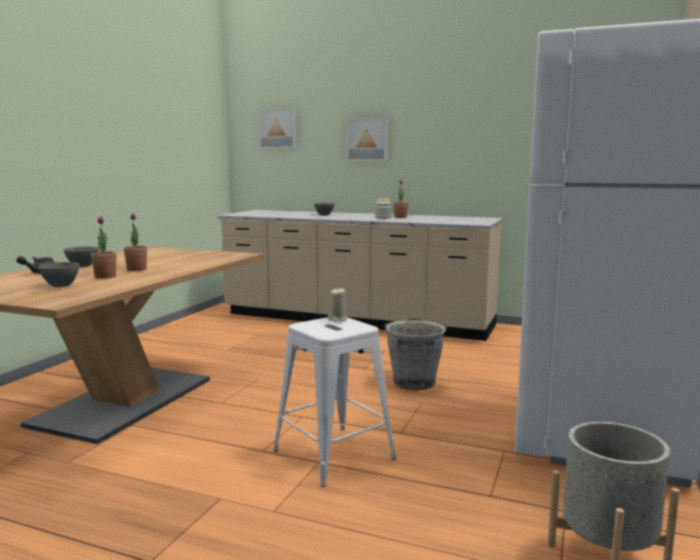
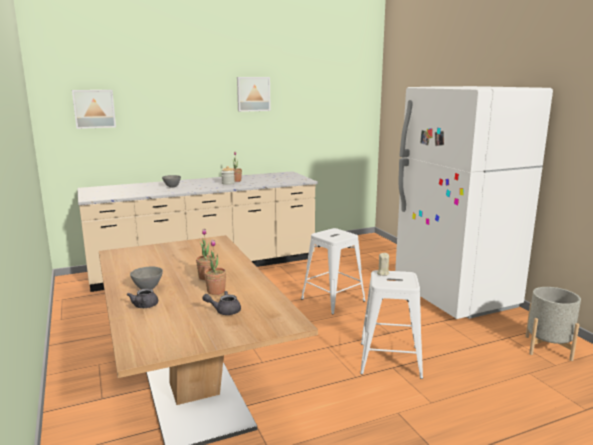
camera: 45 degrees left, 5 degrees up
(60, 286) = (224, 311): grey bowl -> grey teapot
(367, 139) = (186, 118): picture -> picture (253, 94)
(414, 382) = (333, 300): grey bucket -> white stool

